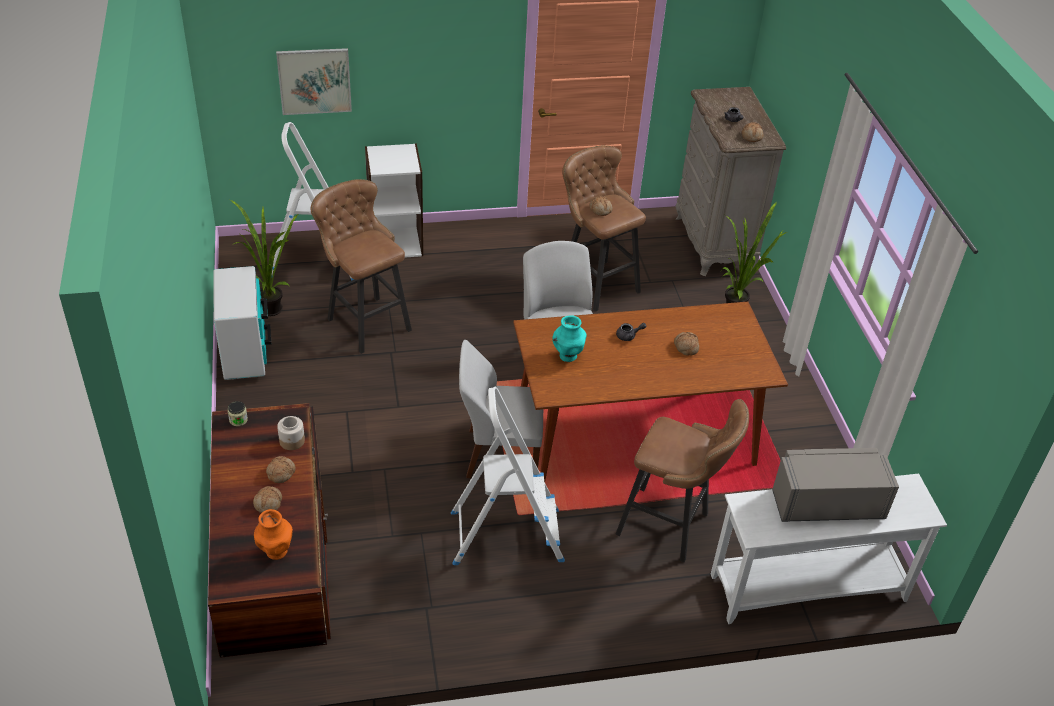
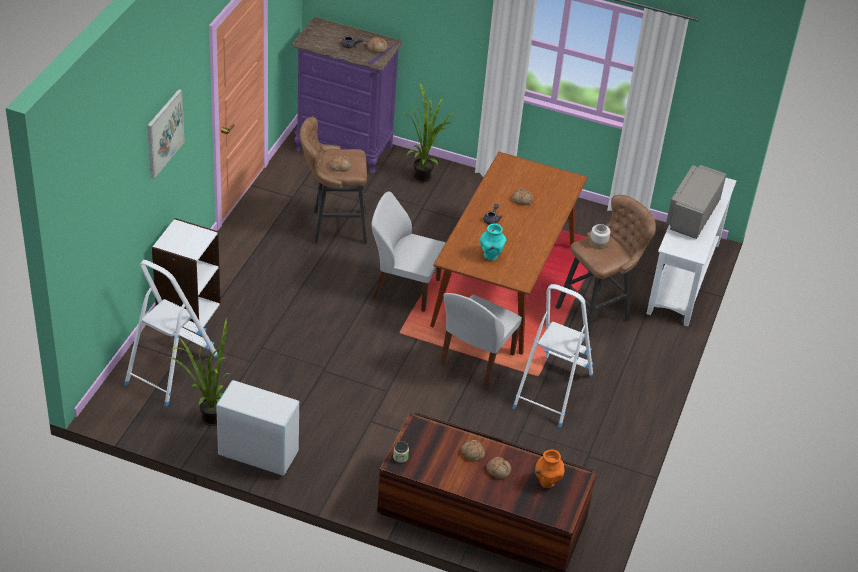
camera: 60 degrees left, 0 degrees up
(292, 441) = (444, 436): jar -> jar (599, 243)
(314, 81) = (120, 217): picture -> picture (164, 133)
(364, 319) = (271, 369): brown stool -> none
(712, 244) = (343, 149): beige dresser -> purple dresser

